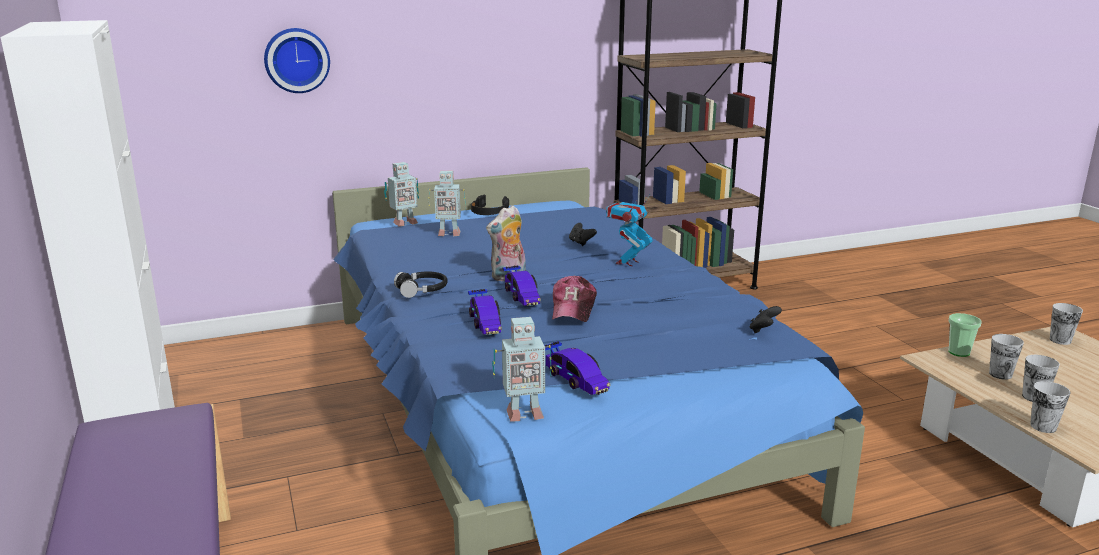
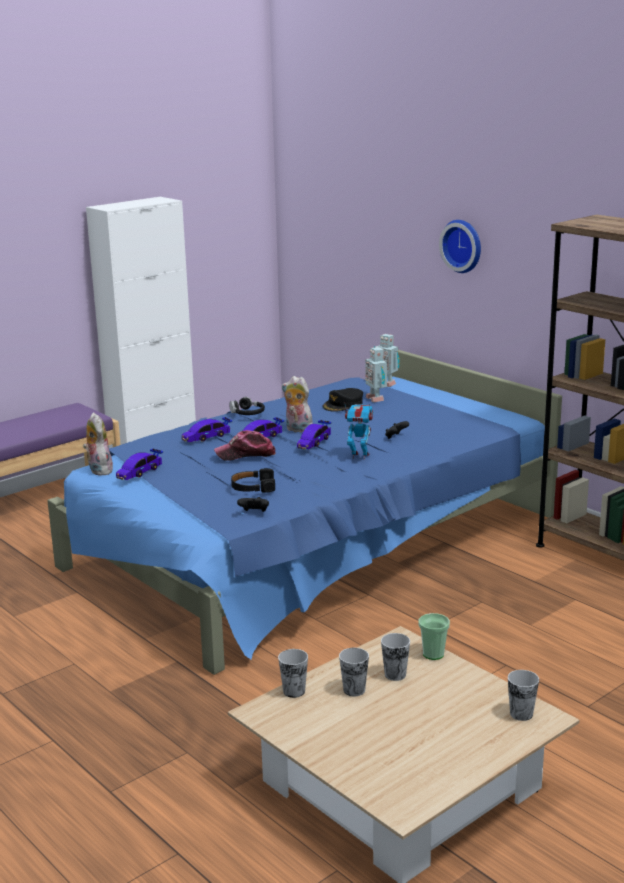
camera: 70 degrees right, 0 degrees up
(296, 60) = (373, 239): wall clock -> wall clock (463, 245)
(451, 247) = (343, 404): none -> black cap
(489, 212) = (445, 399): black headphones -> black headphones (253, 487)
(523, 413) = (98, 470): toy robot -> plush toy
(566, 273) = (314, 442): none -> toy car

